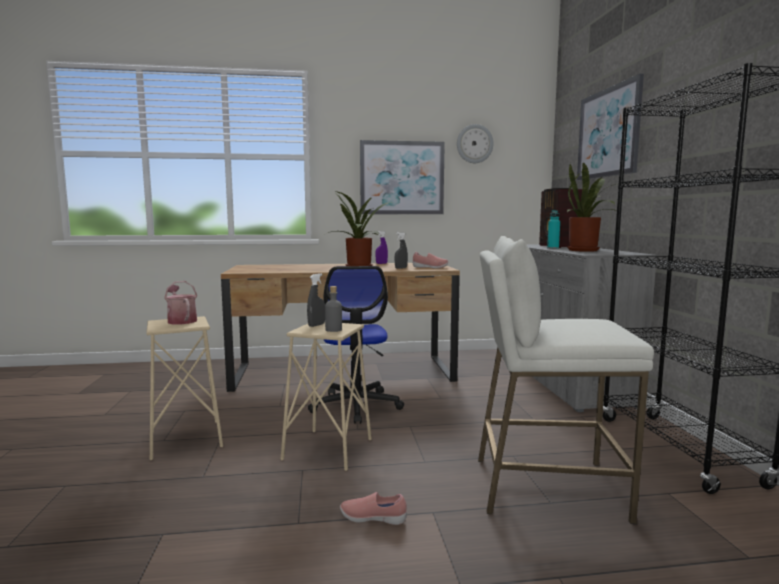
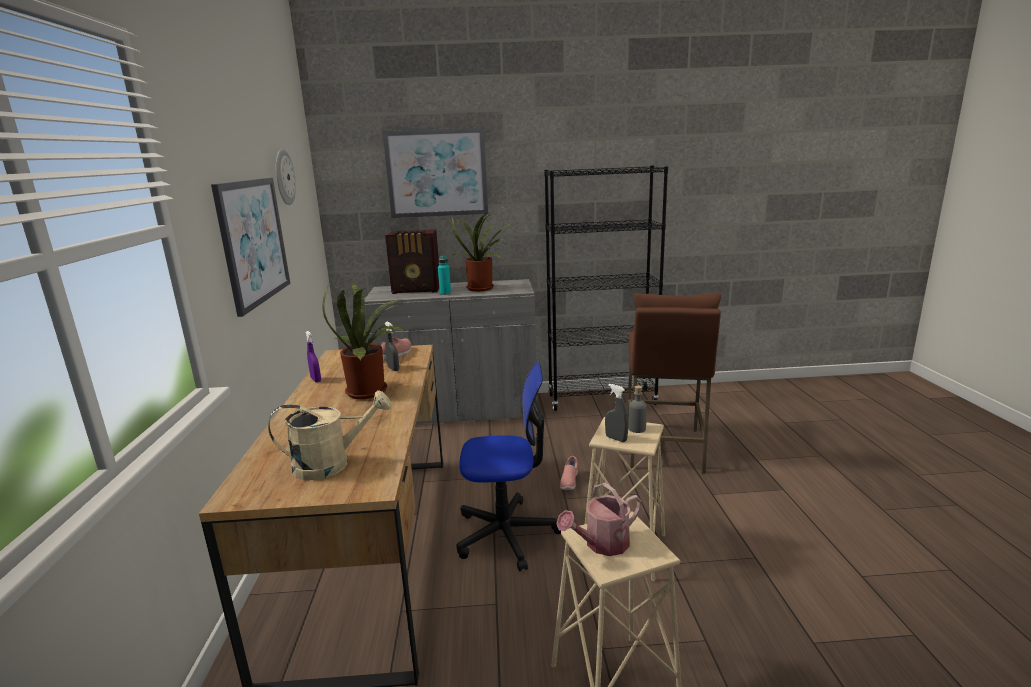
camera: 85 degrees left, 10 degrees up
(265, 269) = (332, 464): none -> beige watering can
(373, 519) = (732, 520): pink shoe -> pink shoe (569, 482)
(546, 487) = (664, 449): white stool -> brown stool

